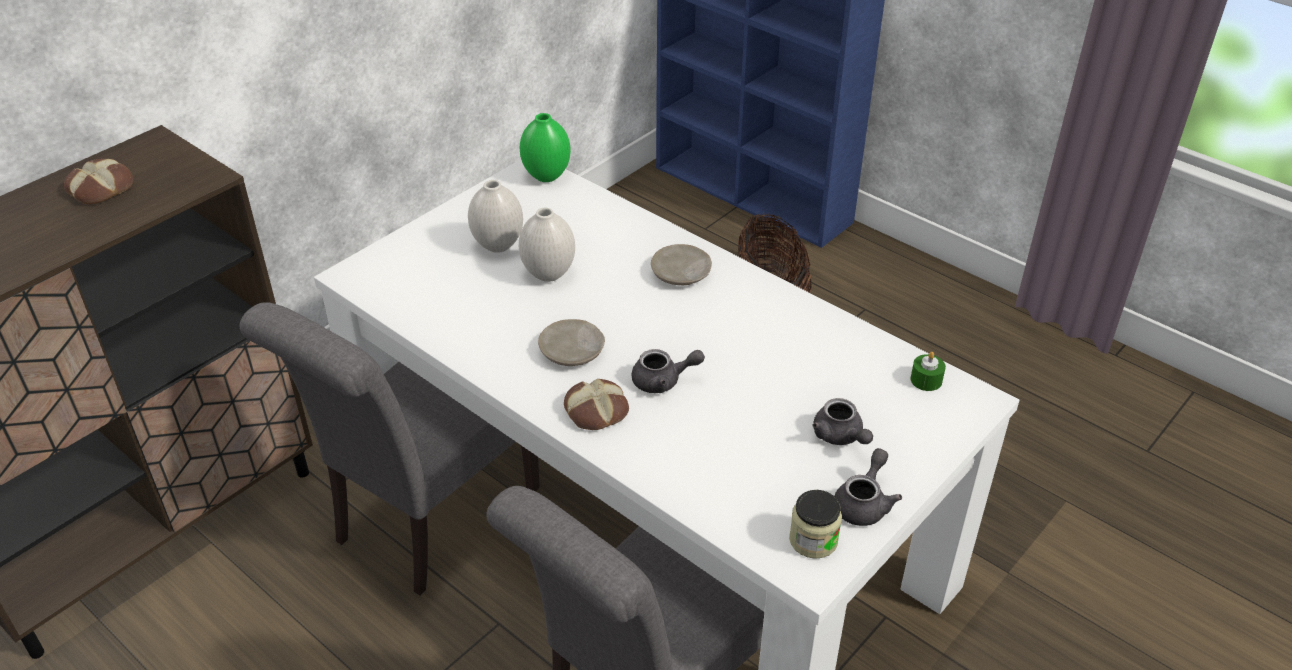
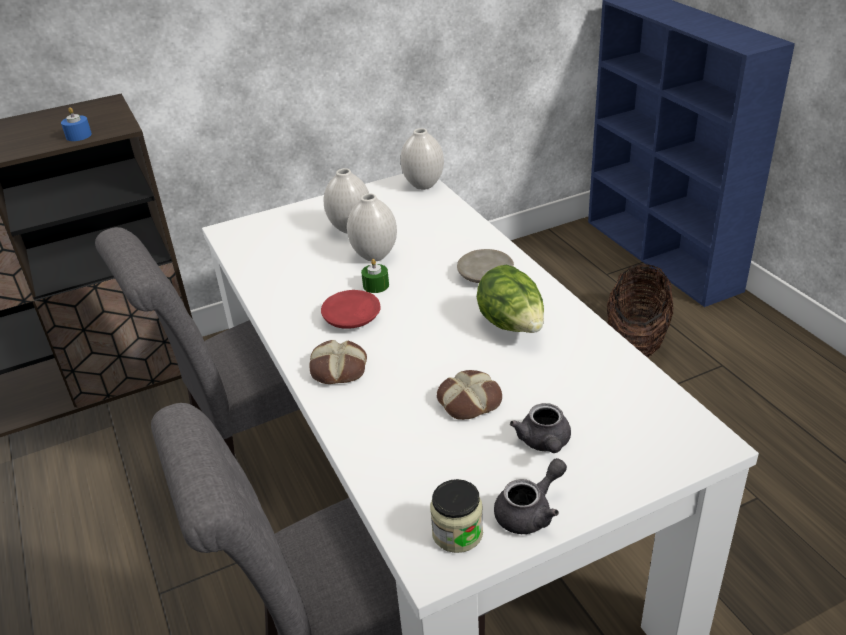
camera: 25 degrees right, 5 degrees down
(100, 188) = (46, 125): bread -> bread (469, 400)
(163, 196) = (78, 136): none -> blue candle
(546, 176) = (423, 185): green vase -> white vase
(572, 351) = (352, 318): beige plate -> red plate
(663, 381) = (411, 357): grey teapot -> none
(742, 325) = (512, 326): none -> lettuce
(926, 380) = (664, 411): green candle -> green candle (376, 285)

